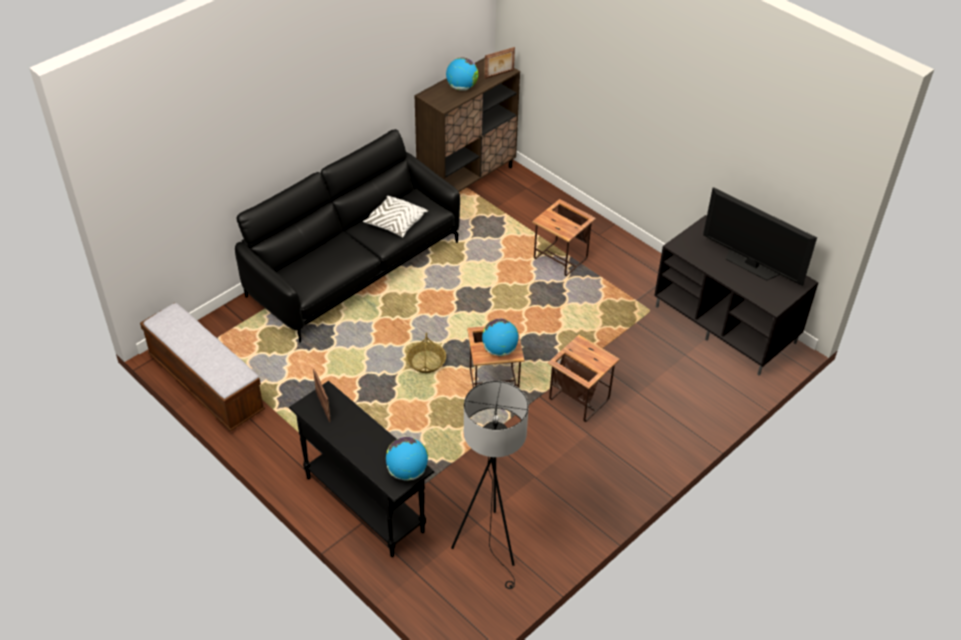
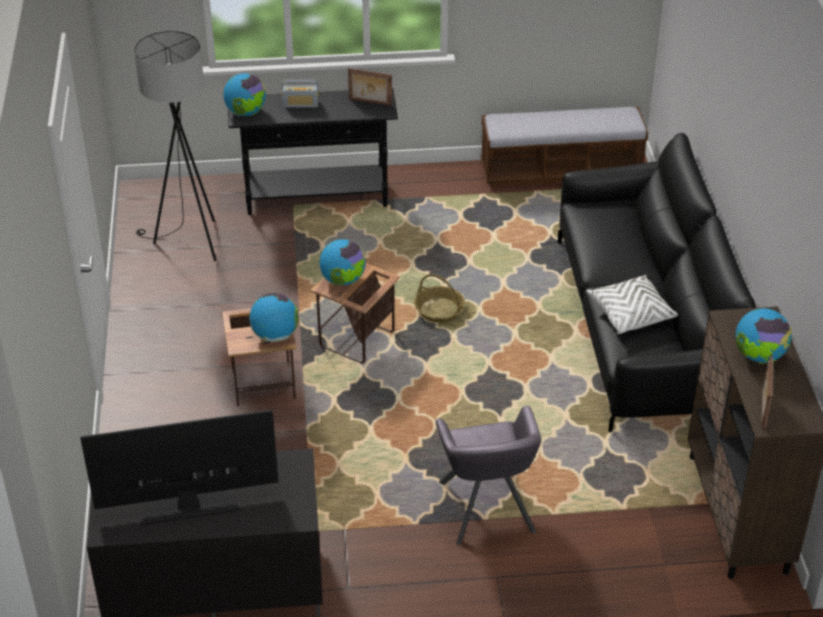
camera: 130 degrees right, 5 degrees down
(364, 445) = (301, 104): none -> radio
(561, 259) = (486, 507): side table -> grey armchair
(581, 348) = (275, 335): none -> globe

